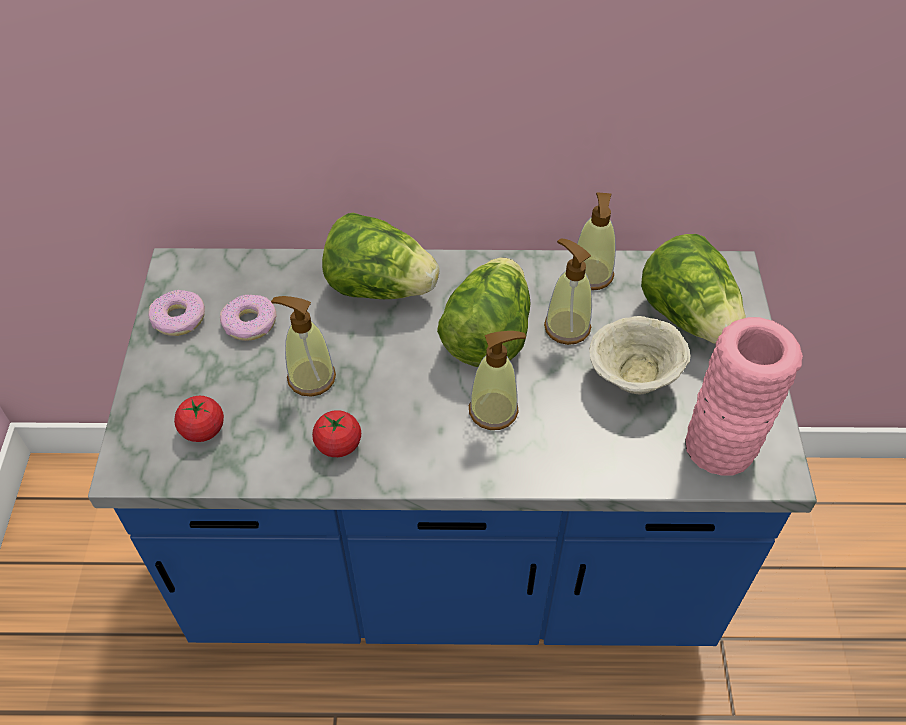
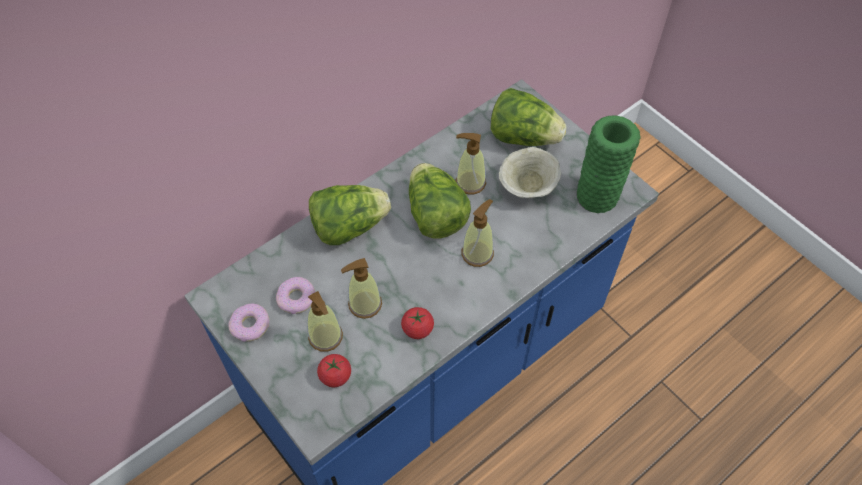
camera: 40 degrees left, 5 degrees up
(591, 275) = (455, 145): soap dispenser -> soap dispenser (326, 337)
(720, 447) = (597, 196): pink vase -> green vase

